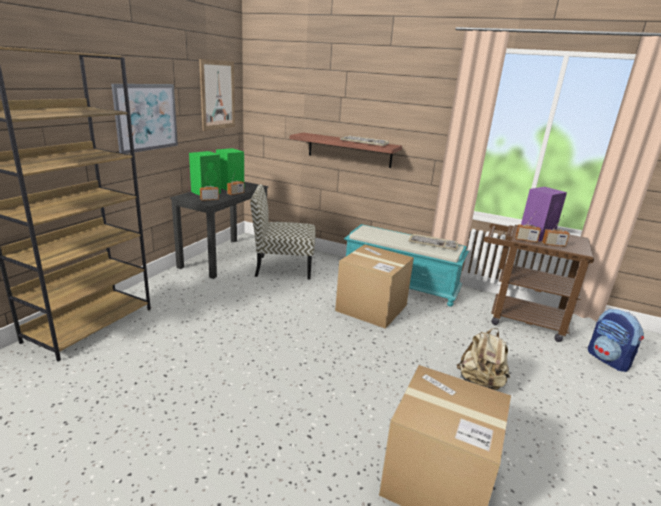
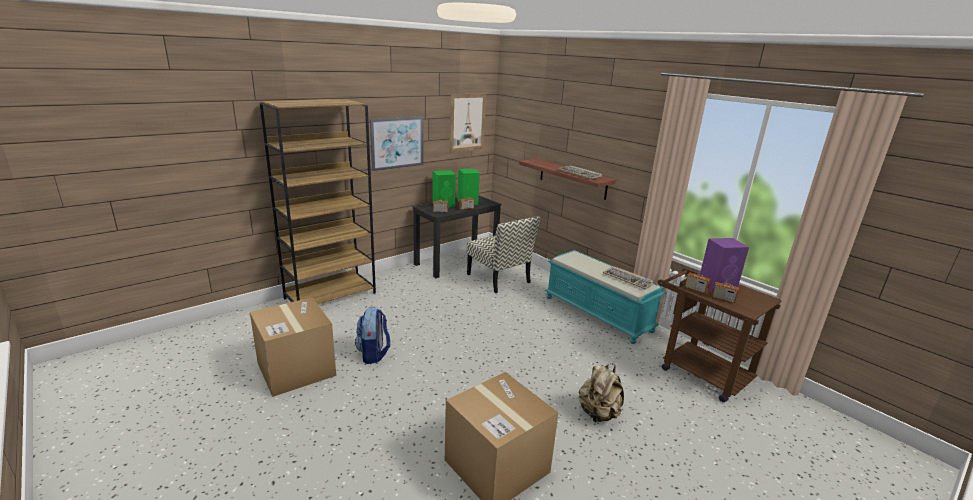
camera: 25 degrees right, 0 degrees up
(283, 267) = (499, 278): chair -> chair turned 150 degrees counterclockwise
(371, 308) = (551, 328): cardboard box -> cardboard box (296, 369)
(608, 360) = (765, 433): backpack -> backpack (373, 354)

